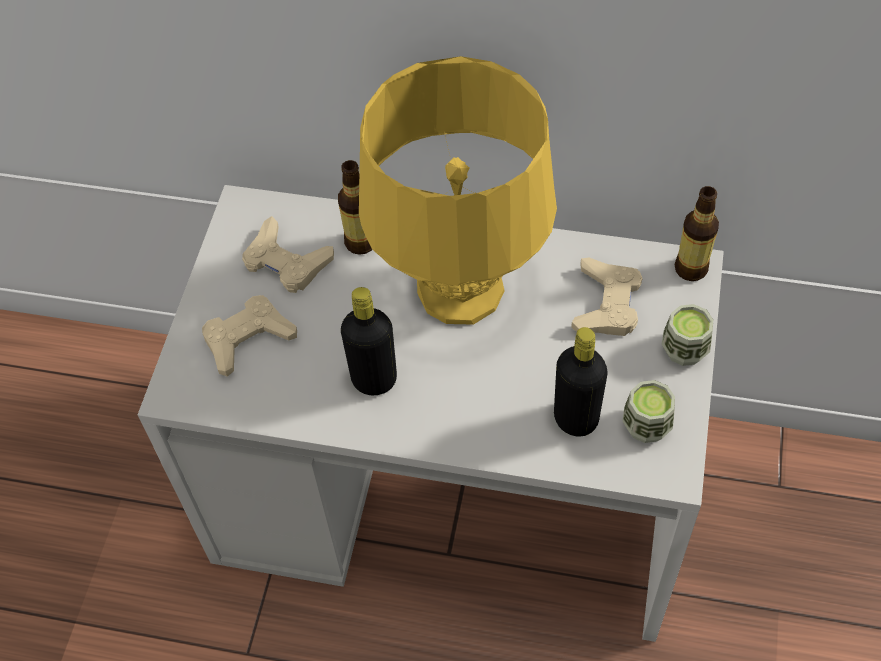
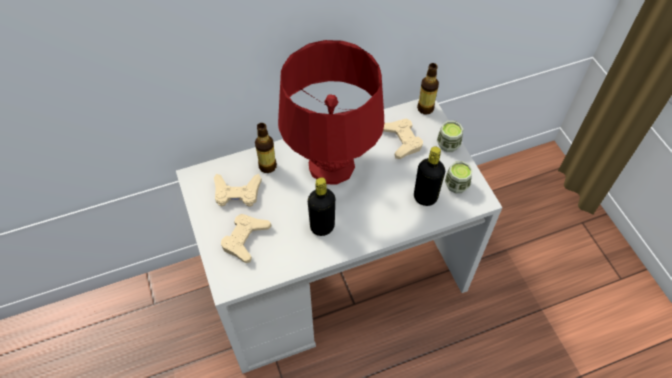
camera: 35 degrees left, 0 degrees up
(460, 290) = (331, 166): yellow table lamp -> red table lamp

